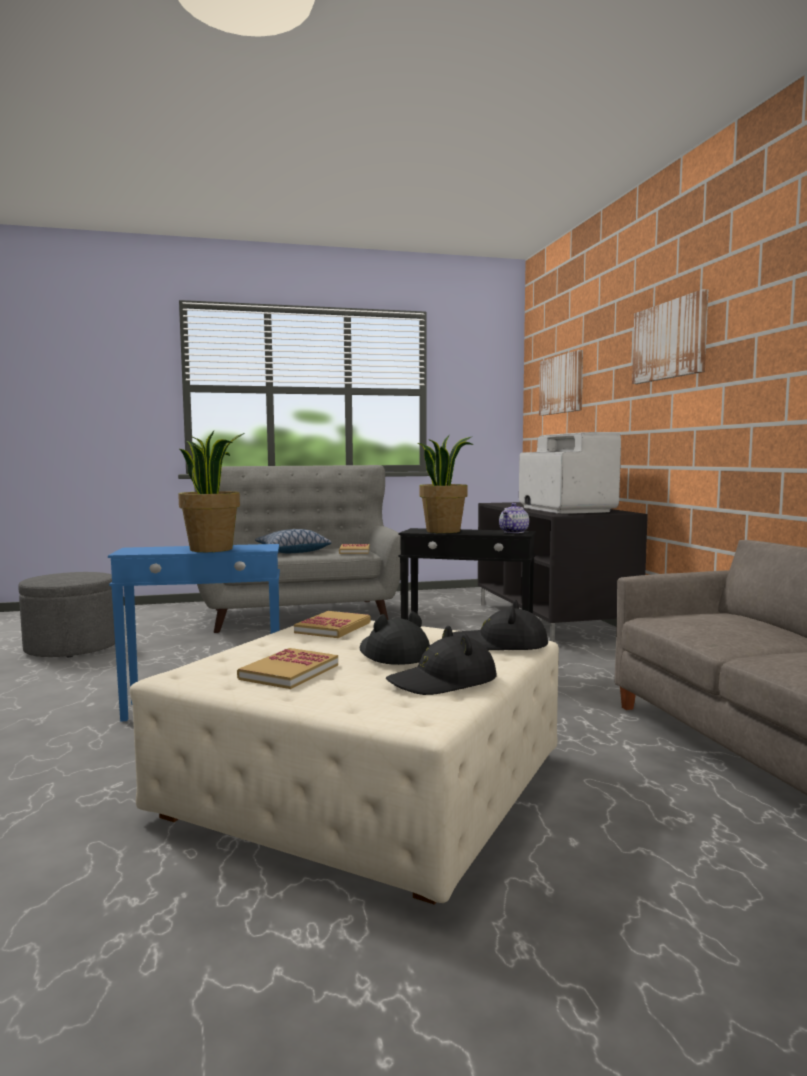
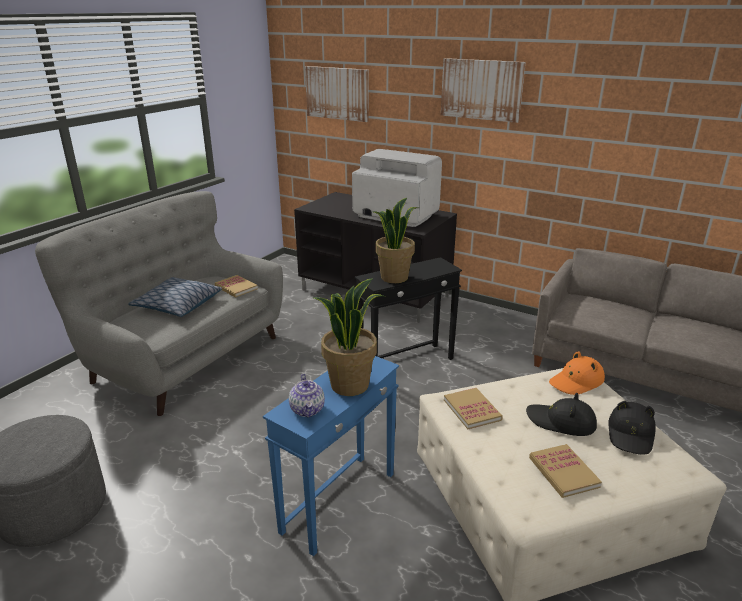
camera: 45 degrees left, 20 degrees up
(500, 644) = (576, 381): black hat -> orange hat
(514, 532) = (436, 264): teapot -> teapot (308, 410)

